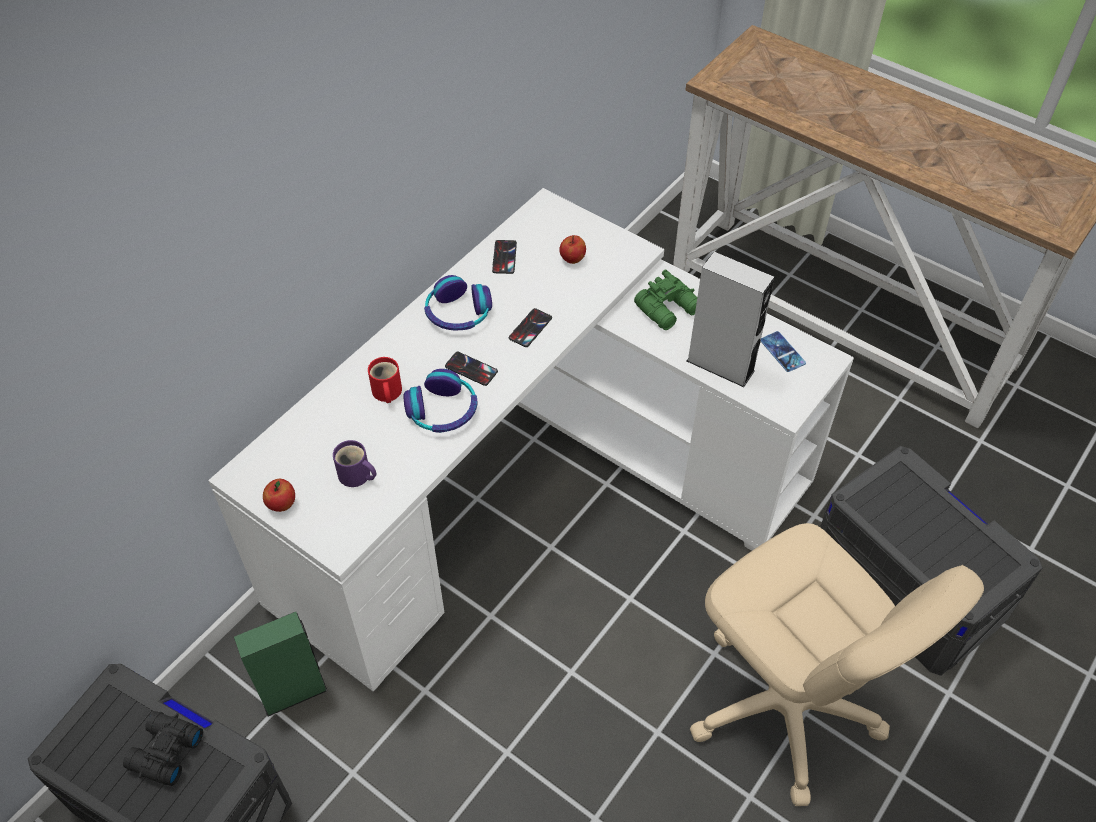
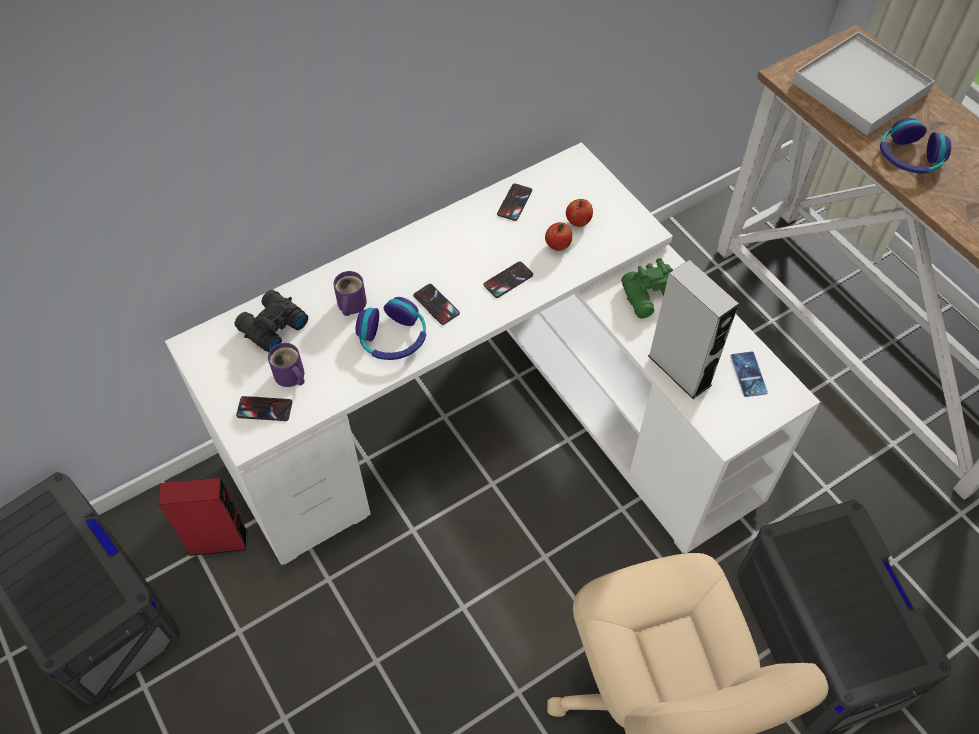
camera: 20 degrees right, 5 degrees up
(164, 752) = (68, 565): black binoculars -> black binoculars (271, 327)
(282, 504) = (216, 383): apple -> apple (557, 245)
(294, 693) = (218, 542): green speaker -> red speaker
(343, 513) = (264, 409): none -> phone
(386, 393) = (350, 305): red mug -> purple mug
(458, 313) = (448, 246): headphones -> headphones (909, 157)
(780, 77) = (860, 88): none -> white tray

